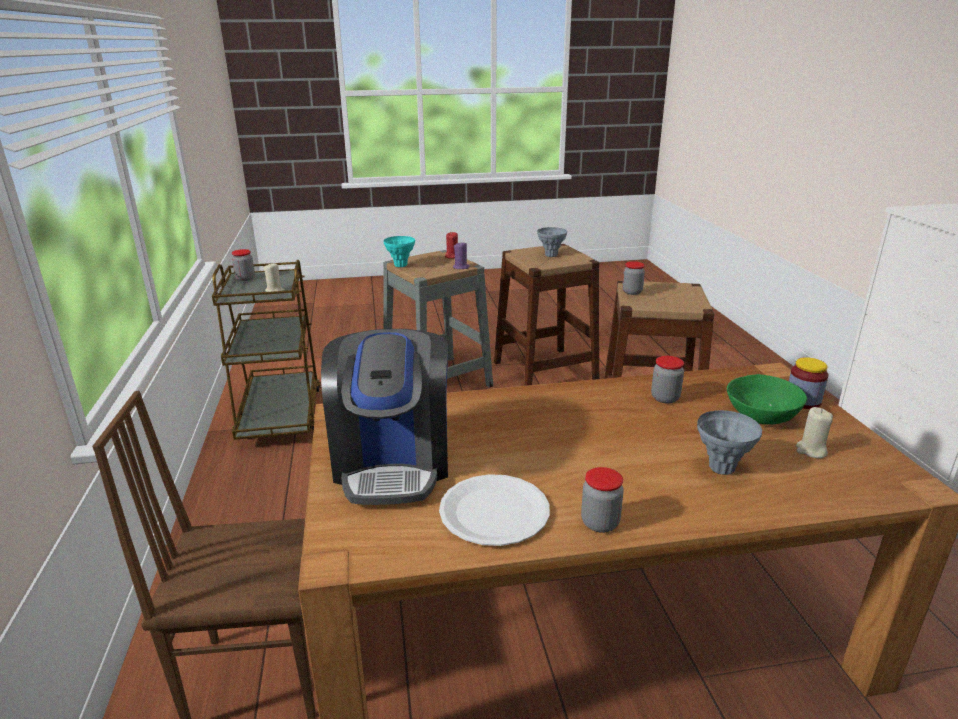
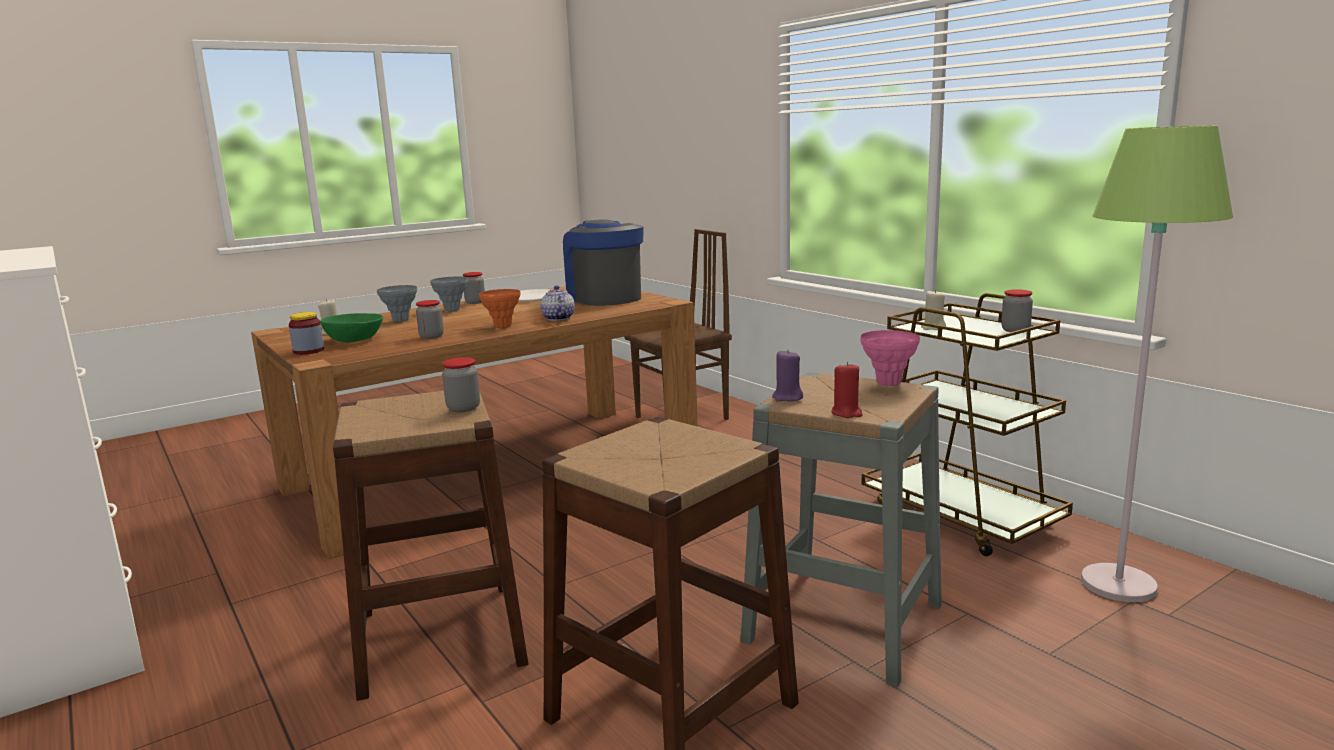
camera: 155 degrees right, 10 degrees down
(295, 364) = (1117, 584): none -> green floor lamp
(400, 265) = (888, 383): turquoise vase -> pink vase
(507, 404) = (557, 318): none -> teapot
(551, 255) = (661, 459): grey vase -> grey vase (452, 310)
(579, 401) = (502, 326): none -> orange vase

